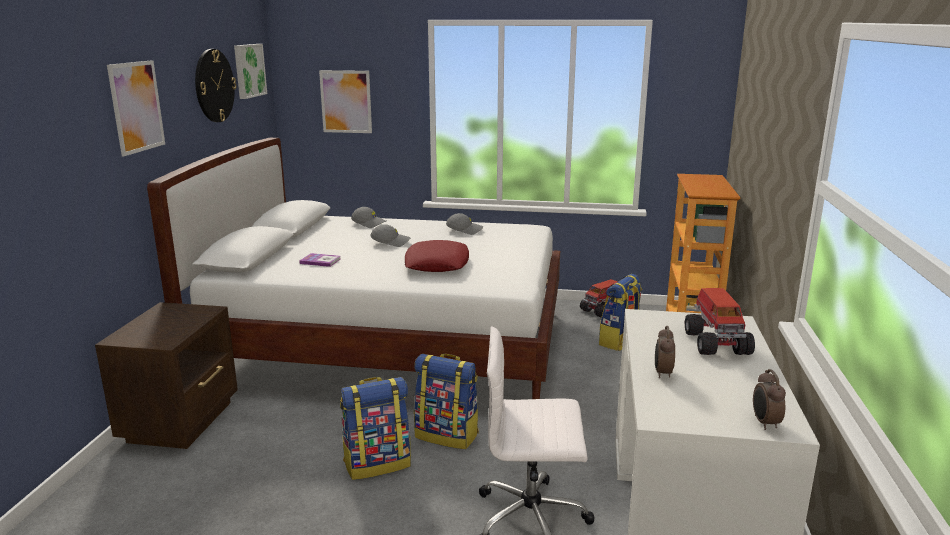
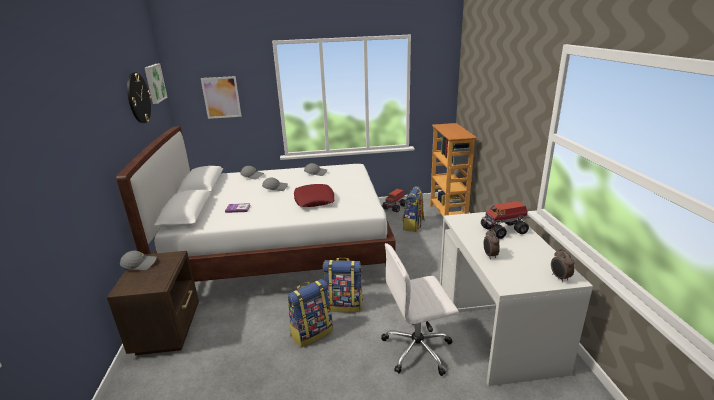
camera: 15 degrees left, 5 degrees up
(136, 107) = (99, 123): picture -> none
(158, 313) = (140, 264): none -> grey cap
(716, 343) = (504, 230): toy truck -> toy truck turned 90 degrees clockwise

